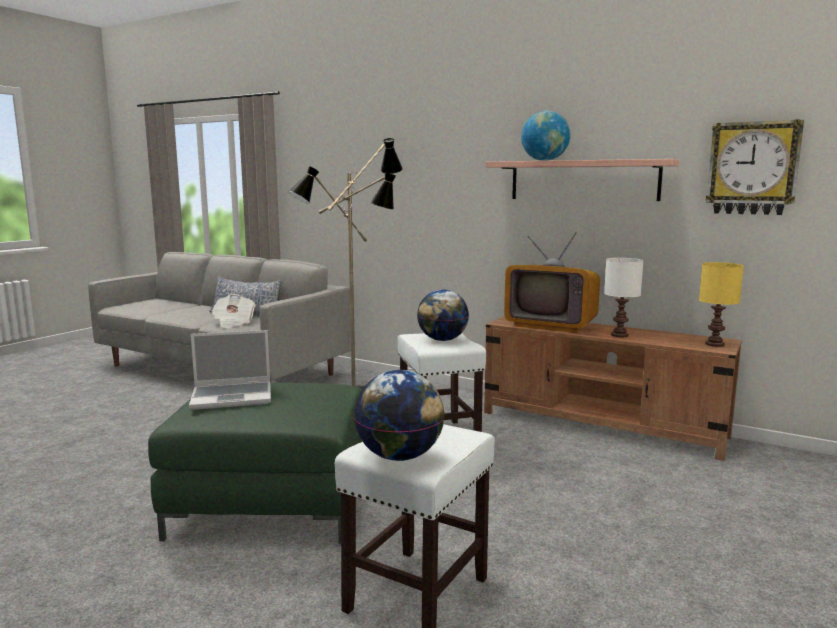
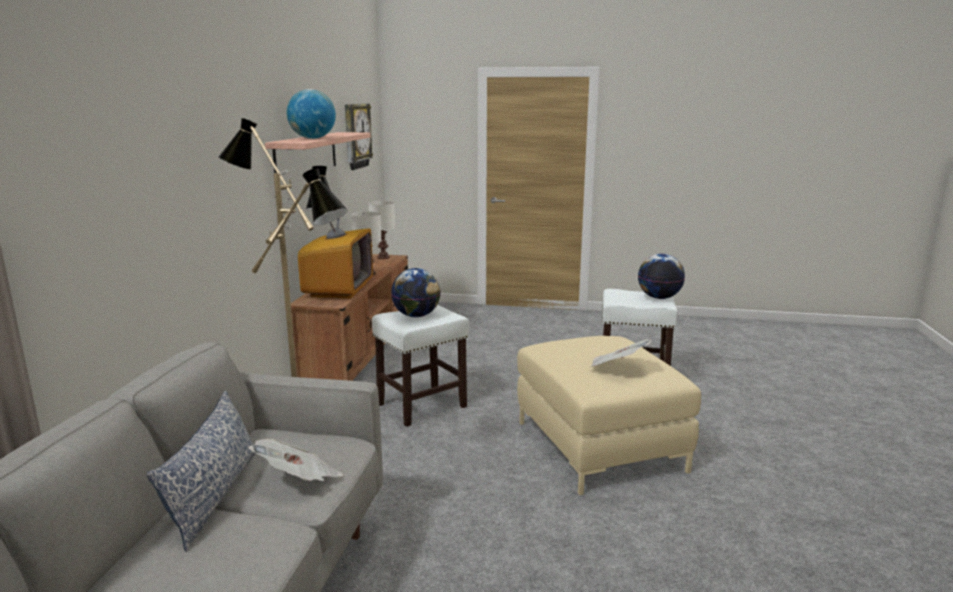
camera: 110 degrees left, 5 degrees up
(233, 397) = (617, 368): laptop -> newspaper
(270, 504) = (599, 446): green ottoman -> beige ottoman
(714, 344) = (383, 257): yellow table lamp -> white table lamp

